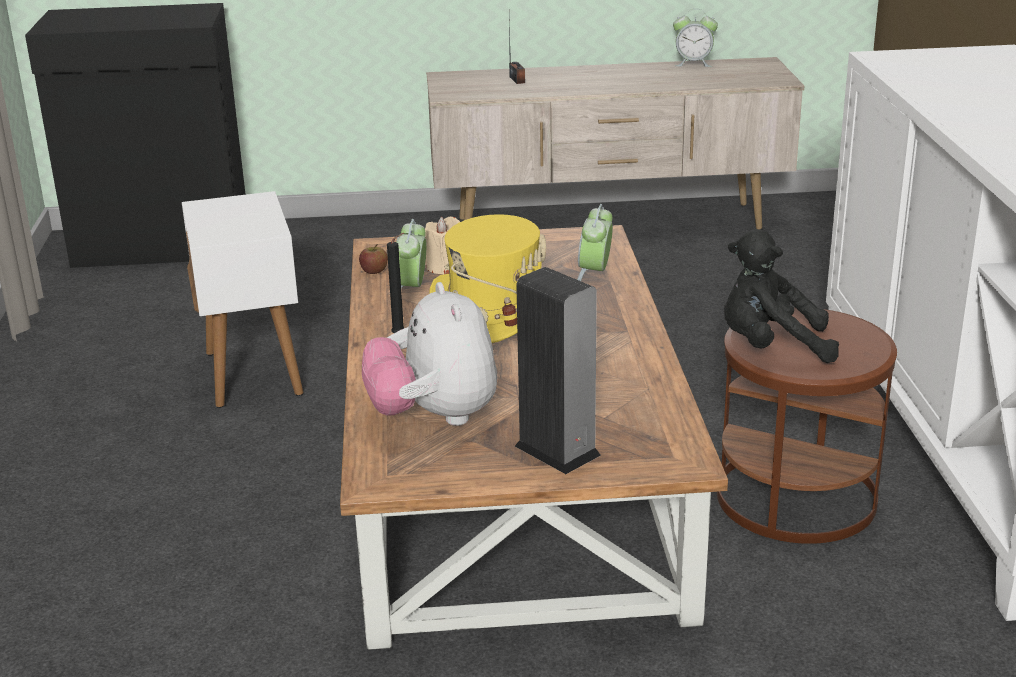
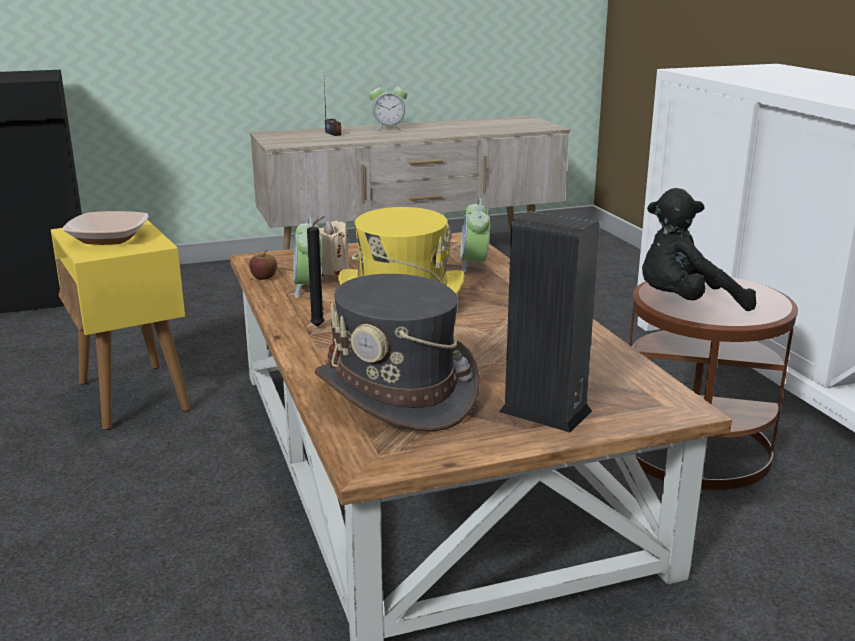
camera: 15 degrees left, 5 degrees down
(231, 219) = (109, 238): none -> bowl
(254, 374) = (134, 396): white side table -> yellow side table
(434, 417) = (397, 393): plush toy -> grey hat
(693, 63) = (471, 120): alarm clock -> alarm clock (388, 128)

